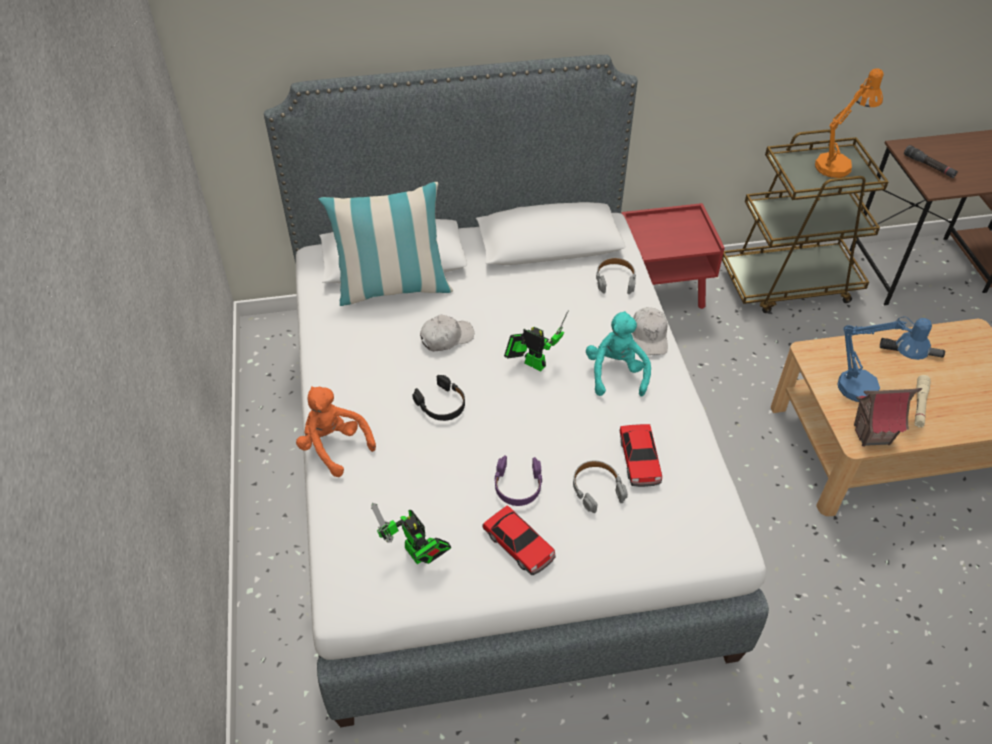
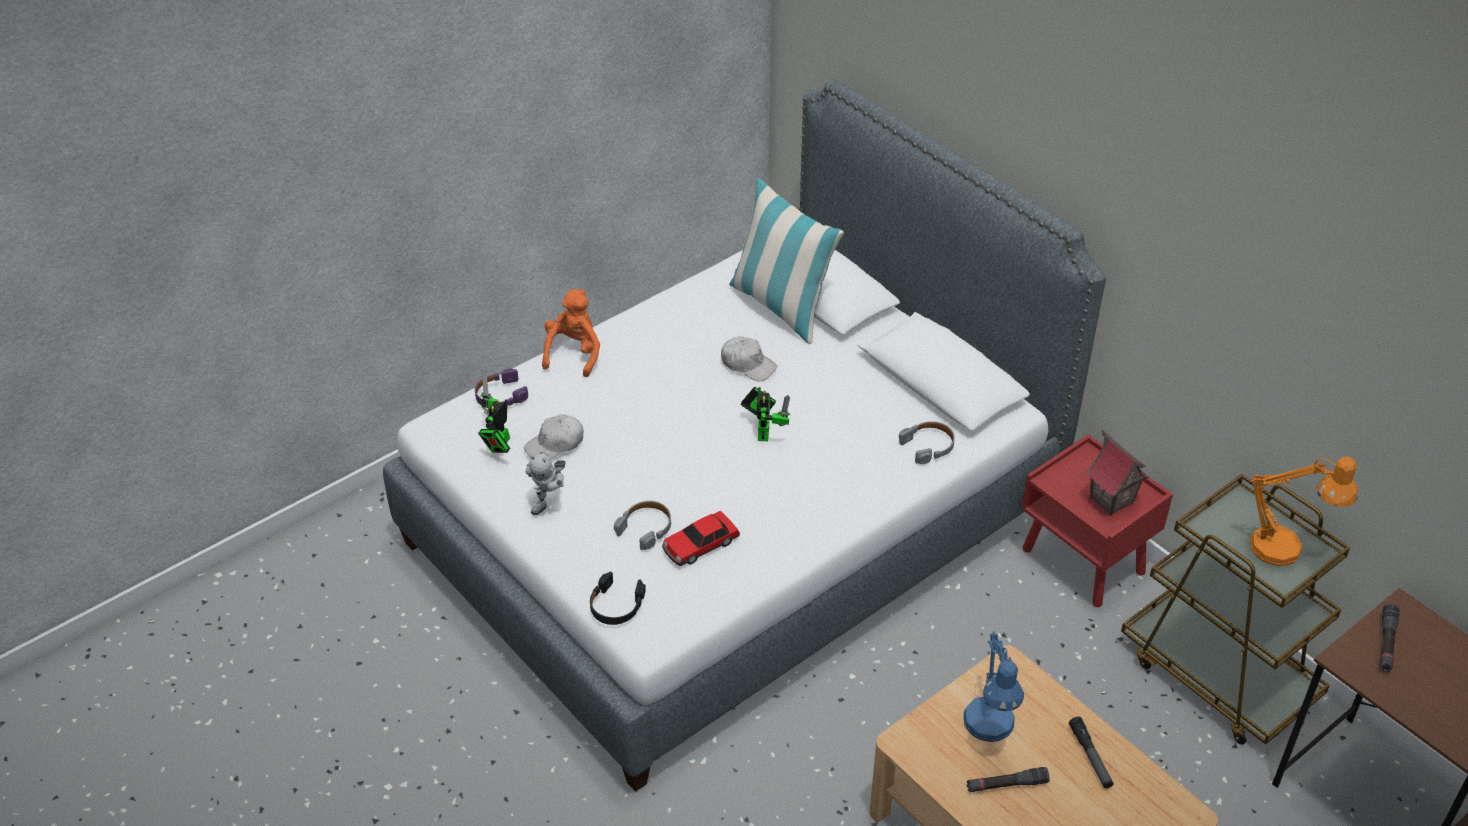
camera: 60 degrees right, 5 degrees down
(441, 404) = (666, 394): black headphones -> black headphones (616, 605)
(518, 486) = (611, 476): purple headphones -> purple headphones (500, 396)
(519, 545) = (550, 502): toy car -> toy robot
(616, 373) = (798, 492): turquoise plush toy -> none
(649, 337) = (867, 499): white cap -> white cap (555, 444)
(872, 435) = (924, 751): toy house -> toy house (1111, 500)
(919, 405) = (1006, 785): beige flashlight -> black flashlight

